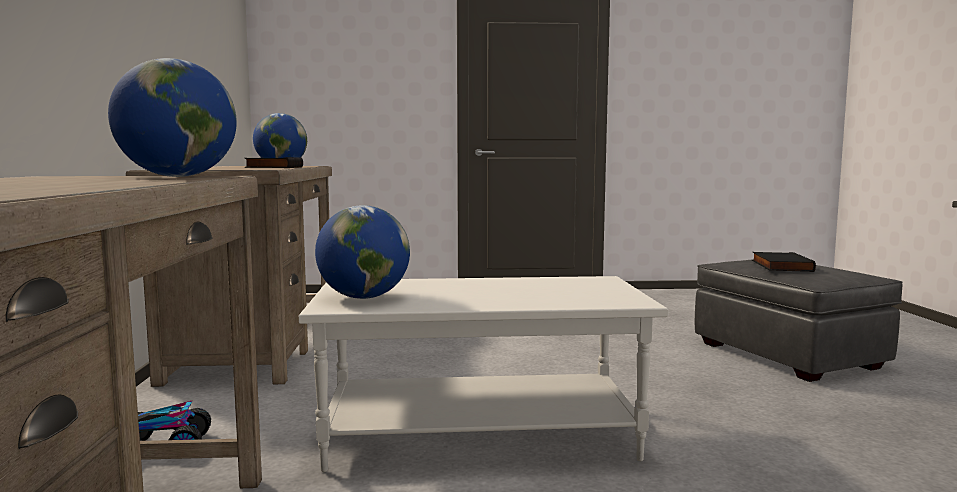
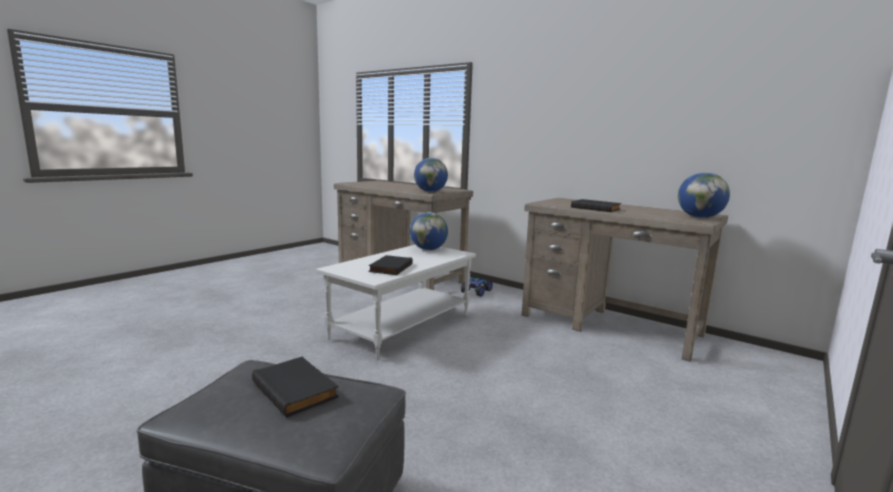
camera: 130 degrees right, 5 degrees up
(539, 286) = (390, 268): none -> black book

